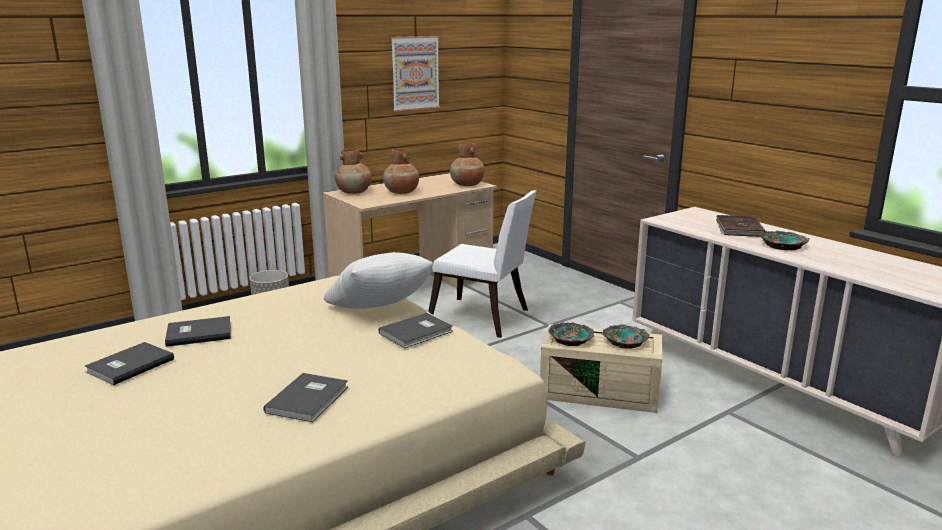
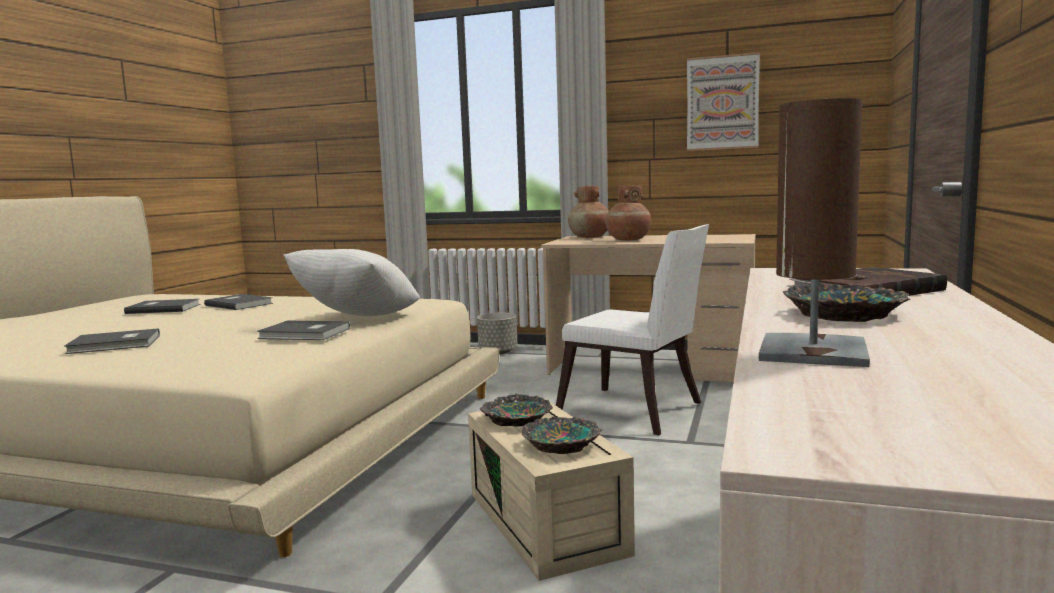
camera: 55 degrees right, 10 degrees down
(467, 185) = (721, 240): brown vase -> none
(483, 319) = (636, 412): white chair -> white chair turned 45 degrees counterclockwise
(842, 266) = (813, 352): none -> brown table lamp

